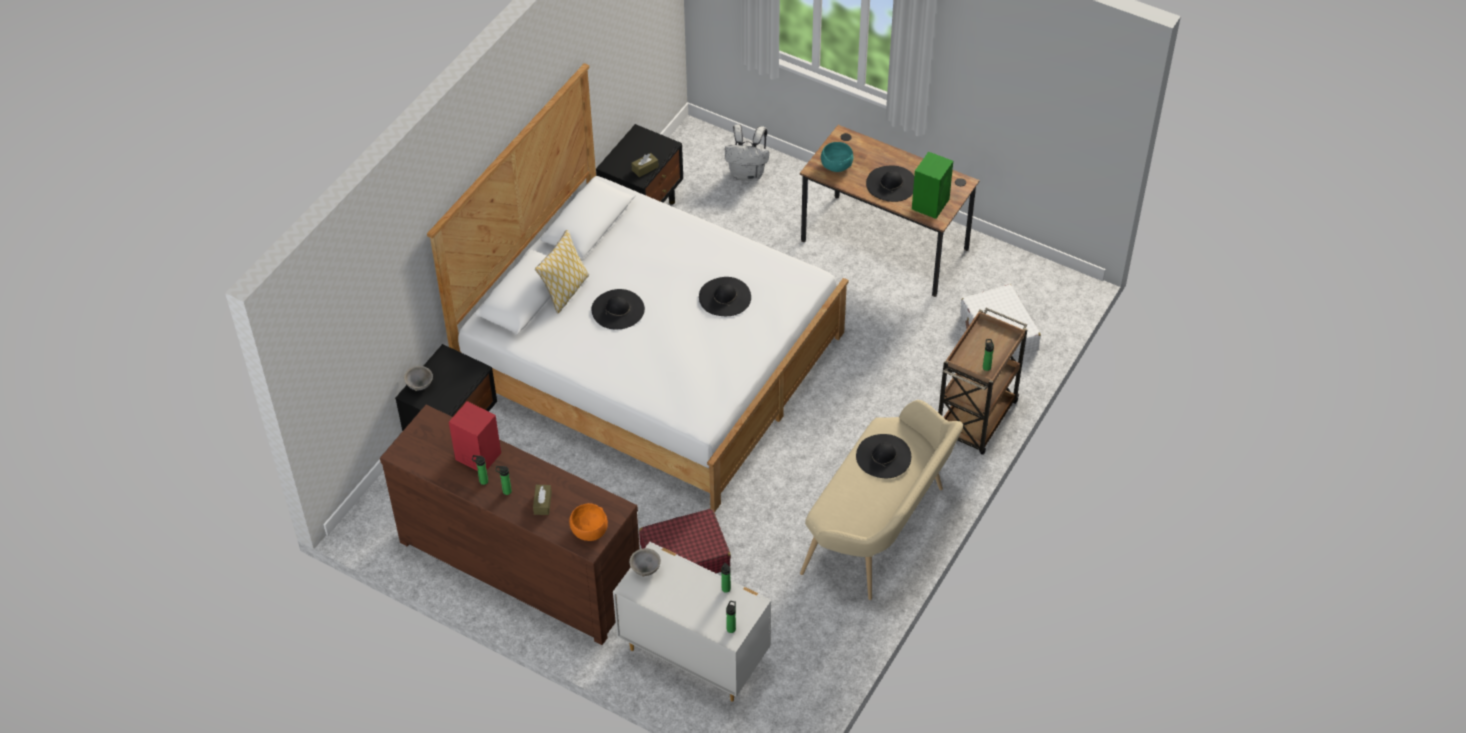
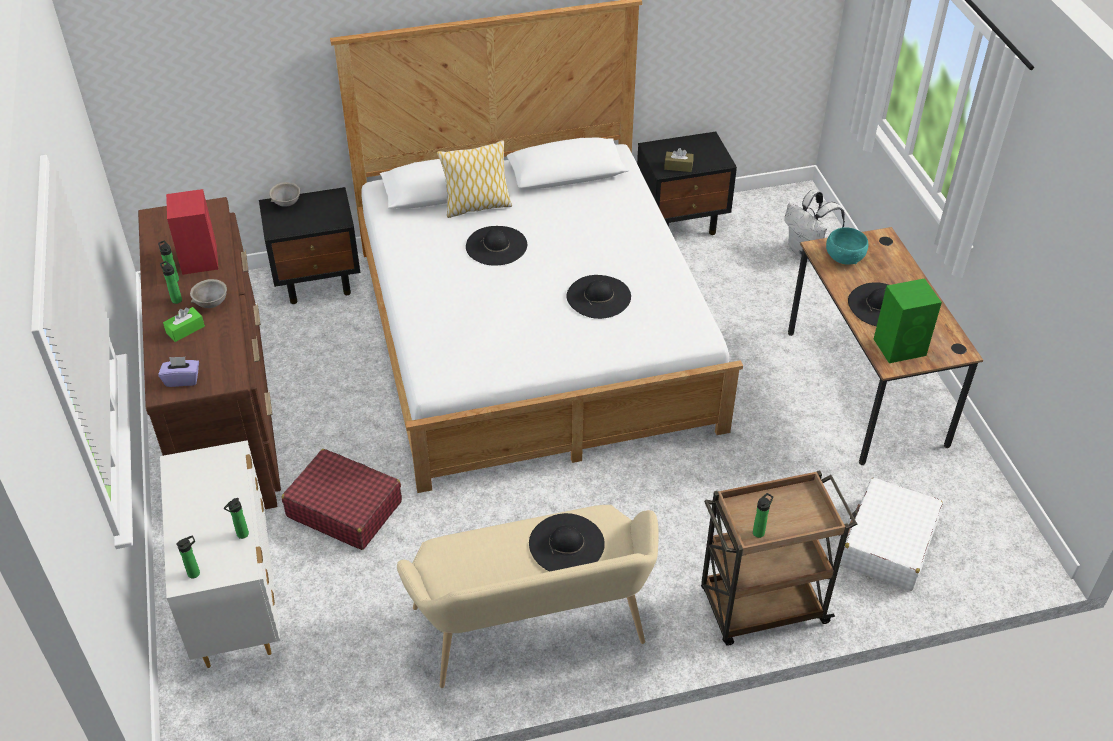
camera: 45 degrees right, 5 degrees down
(542, 503) = (185, 329): brown tissue box -> green tissue box
(589, 531) = (182, 379): orange bowl -> purple tissue box
(645, 569) = (209, 460): grey bowl -> grey bowl (211, 303)

